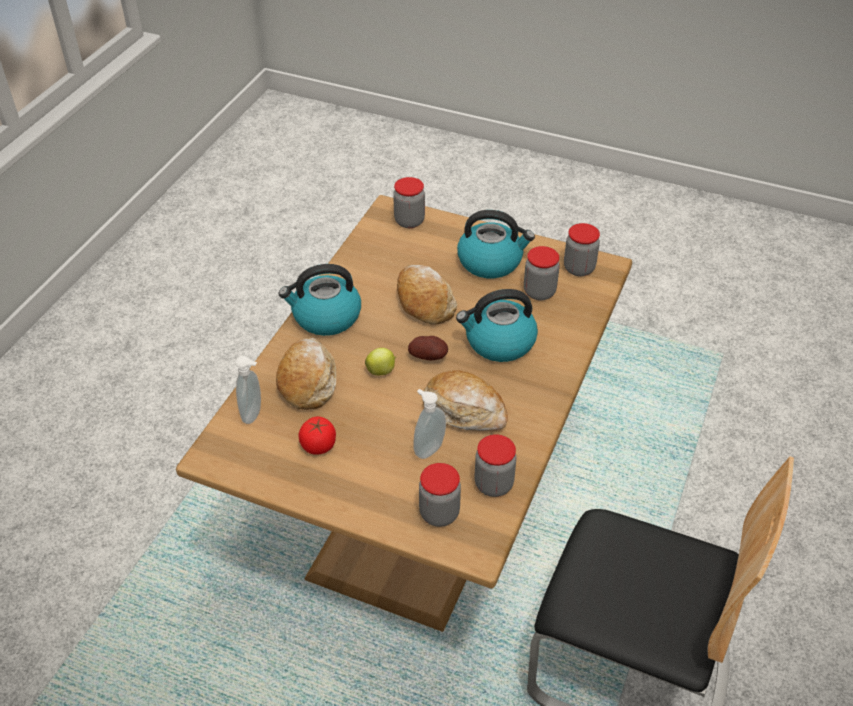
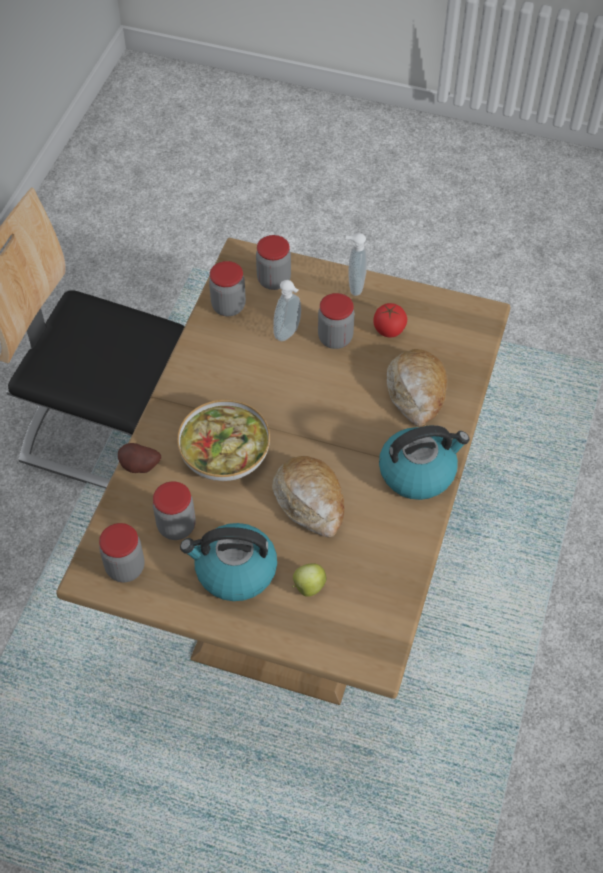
camera: 175 degrees right, 10 degrees up
(254, 414) = (458, 355): soap dispenser -> soap dispenser (354, 286)
(381, 371) = (344, 409): apple -> apple (308, 587)
(409, 221) = (345, 637): jar -> jar (335, 338)
(429, 357) = (297, 429): potato -> potato (139, 467)
(464, 410) = (257, 373): bread -> none
(499, 342) = (224, 452): kettle -> bowl

